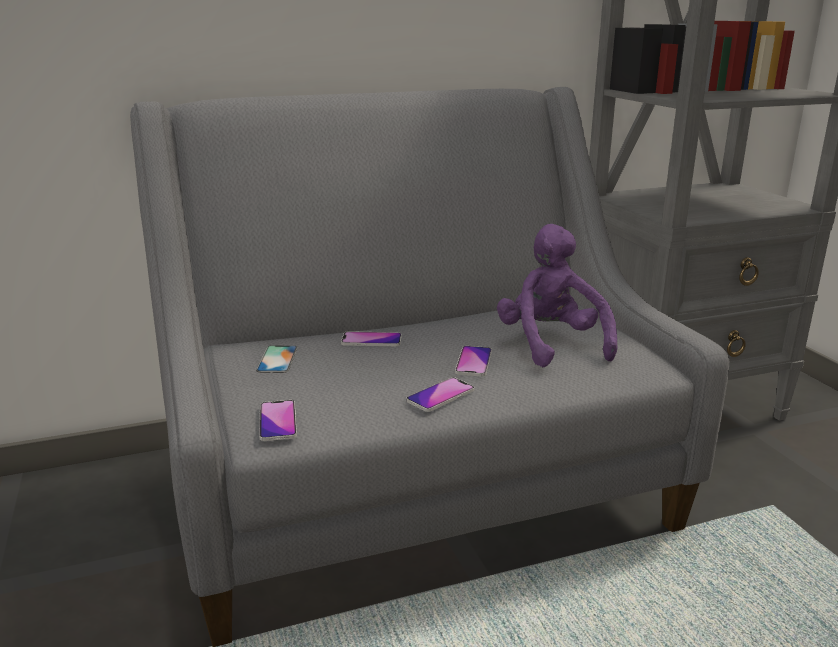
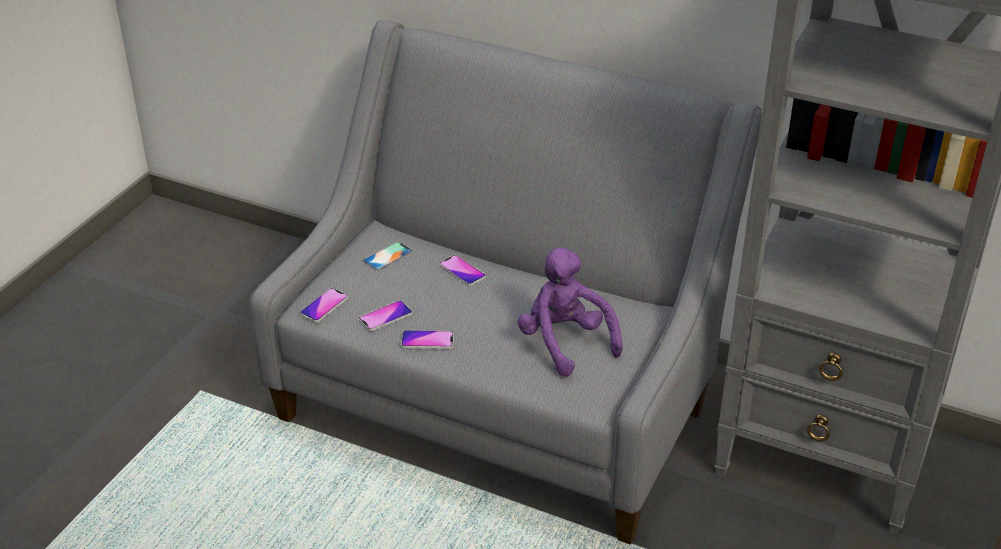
camera: 45 degrees right, 15 degrees up
(473, 362) = (489, 327): phone -> phone (385, 316)
(551, 344) = (565, 342): purple plush toy -> purple plush toy turned 60 degrees counterclockwise

